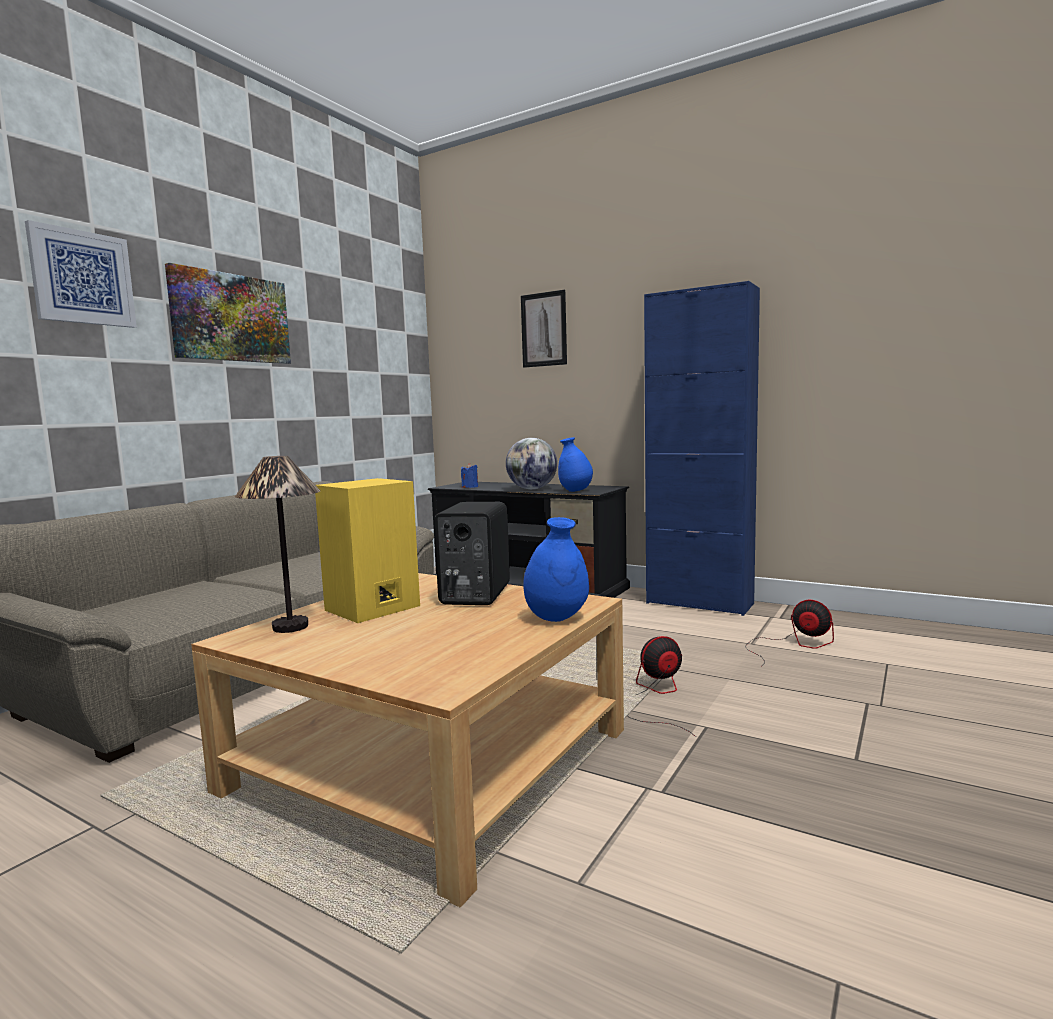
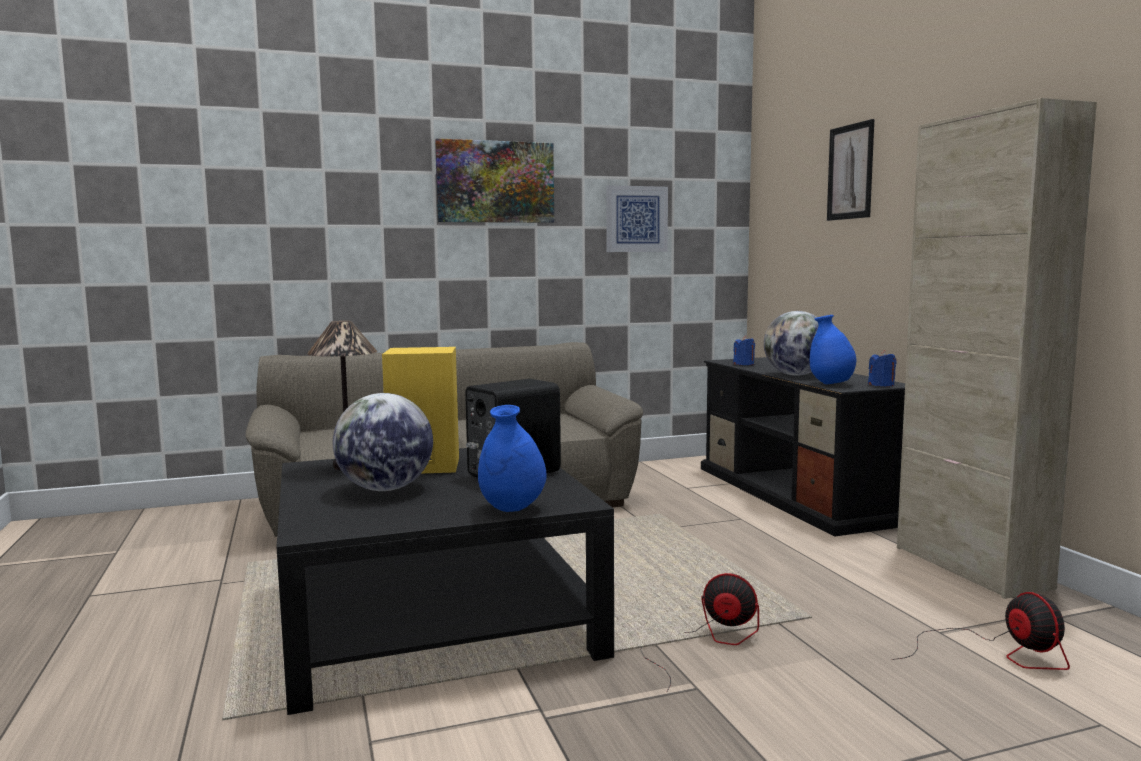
camera: 40 degrees right, 0 degrees up
(82, 278) = (364, 160): picture -> picture (636, 219)
(398, 634) = (385, 489): none -> globe
(431, 760) = (434, 617): beige coffee table -> black coffee table
(606, 488) = (881, 385): none -> blue candle
(699, 603) = (970, 567): blue cabinet -> beige cabinet

